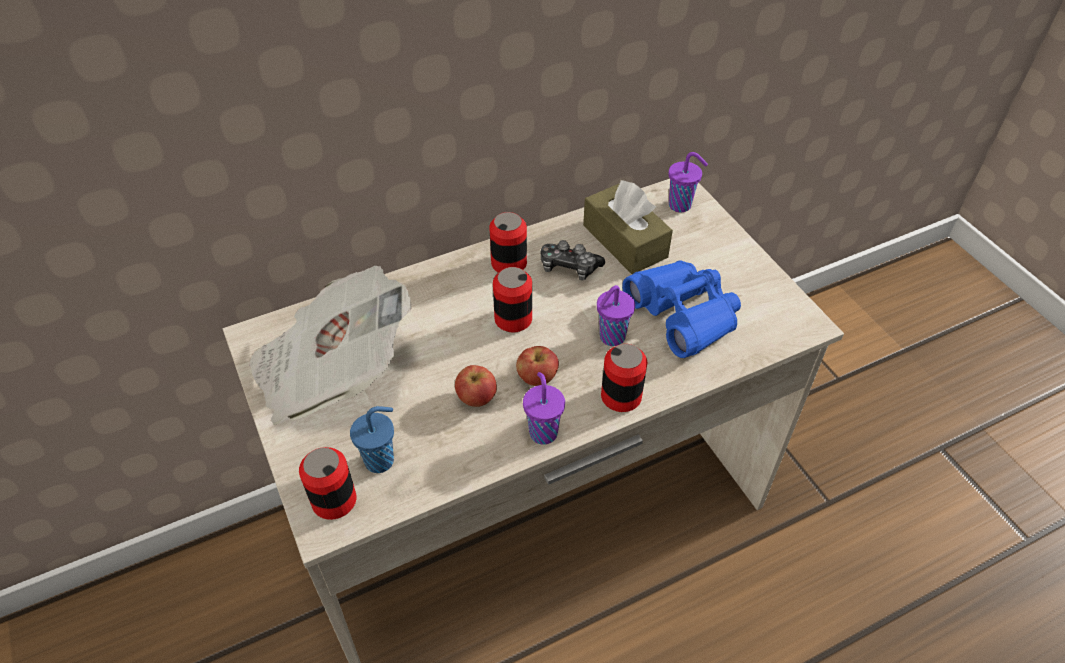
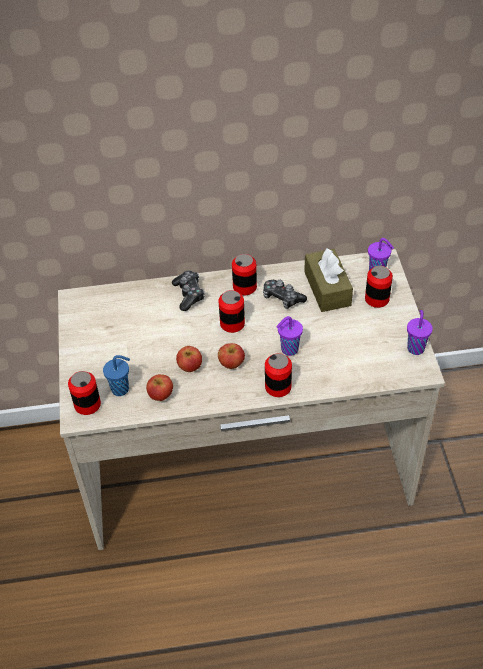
camera: 20 degrees right, 0 degrees up
(333, 372) = (112, 331): newspaper -> none
(431, 291) = (189, 294): none -> game controller
(449, 454) = (161, 395): none -> apple
(543, 431) = (221, 396): purple cup -> purple cup (415, 347)
(683, 315) = (342, 346): blue binoculars -> none
(697, 241) = (377, 299): none -> can

